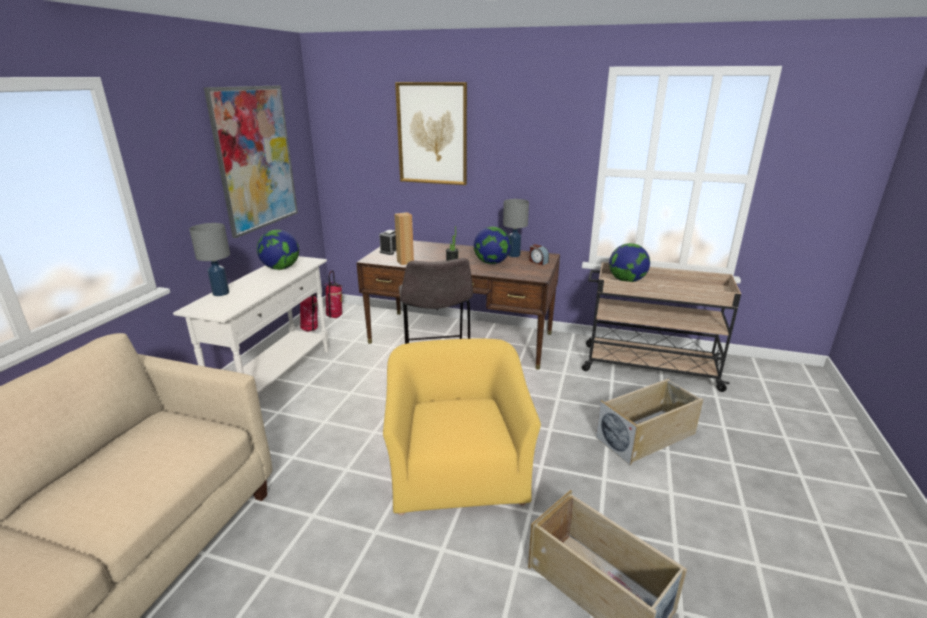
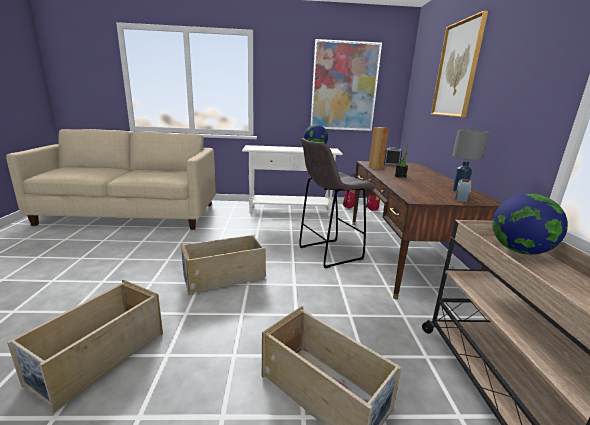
camera: 70 degrees right, 5 degrees down
(221, 293) = (271, 146): grey table lamp -> none
(457, 471) = (225, 277): yellow armchair -> beige storage box
(491, 263) = (421, 185): globe -> none

